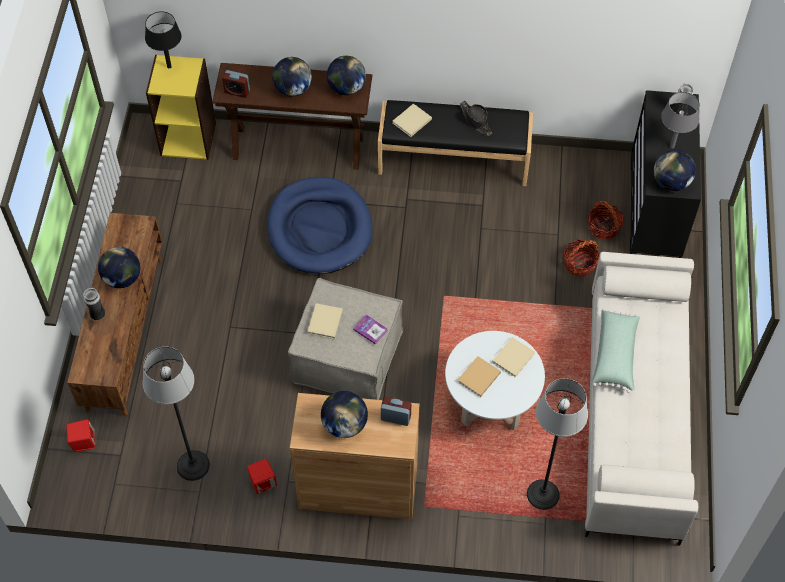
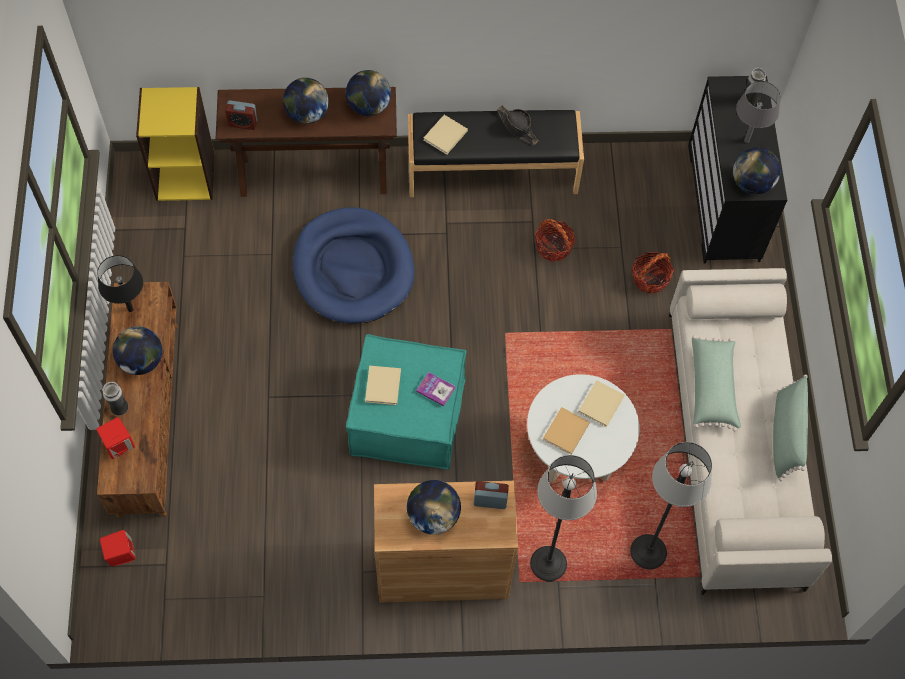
camera: 10 degrees left, 5 degrees up
(169, 66) = (158, 100): black table lamp -> black table lamp (130, 309)
(193, 465) = (251, 566): floor lamp -> floor lamp (548, 564)
(263, 482) = (334, 576): red speaker -> red speaker (119, 444)
(347, 356) = (407, 416): beige ottoman -> turquoise ottoman
(603, 227) = (670, 233): basket -> basket (553, 247)
(675, 402) = (785, 435): none -> green pillow

